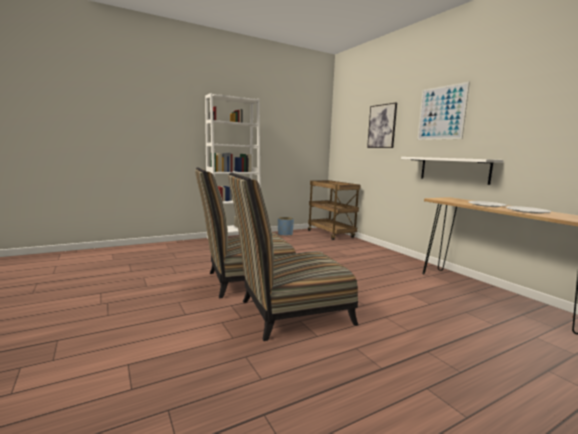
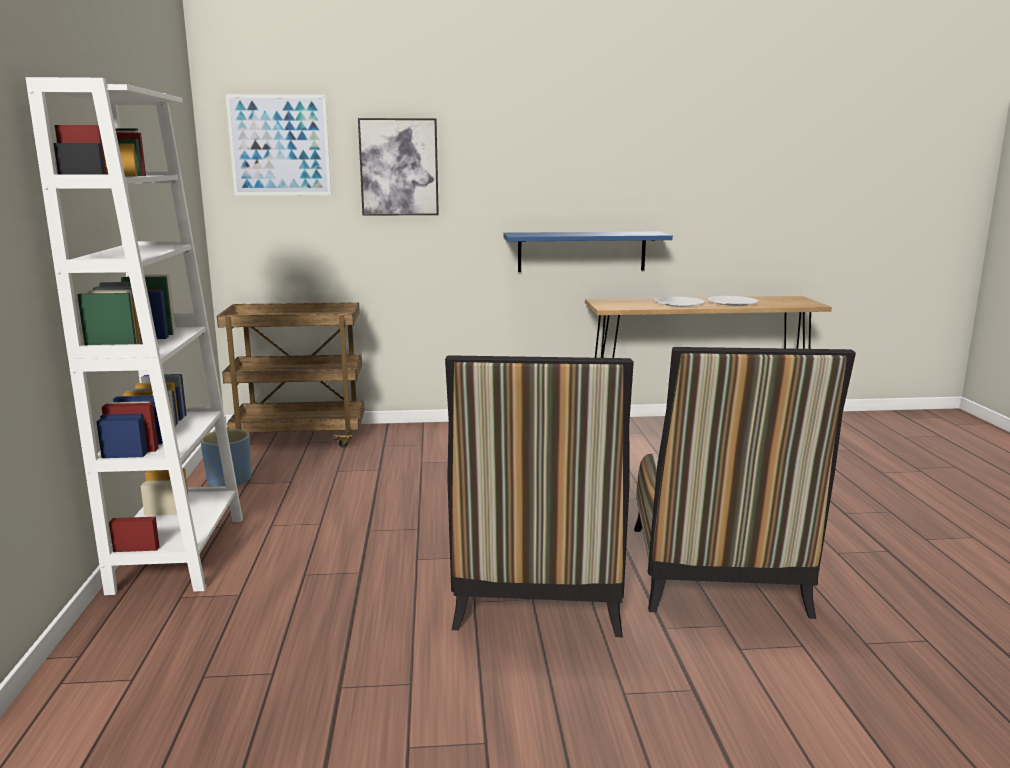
camera: 65 degrees left, 5 degrees up
(441, 113) = (546, 150): picture -> picture (279, 145)
(454, 169) = (581, 251): white shelf -> blue shelf

